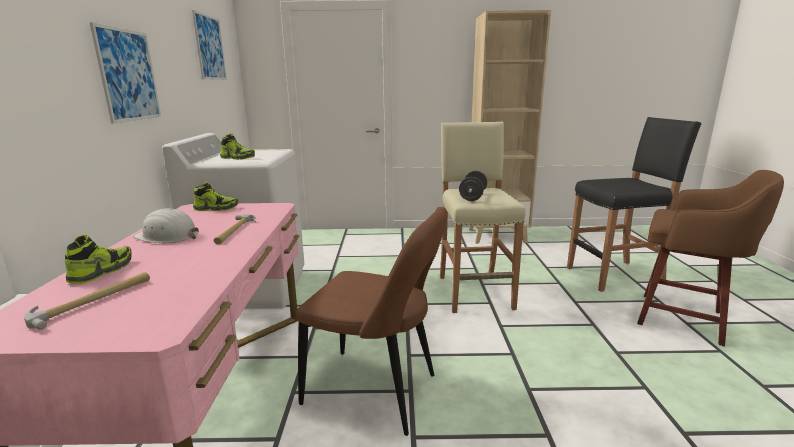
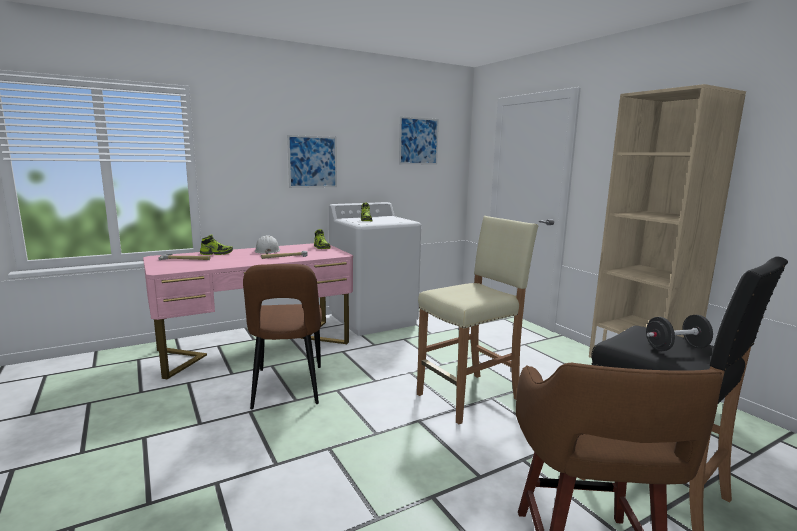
camera: 60 degrees right, 5 degrees down
(473, 197) = (456, 291): black dumbbell -> black dumbbell (676, 348)

